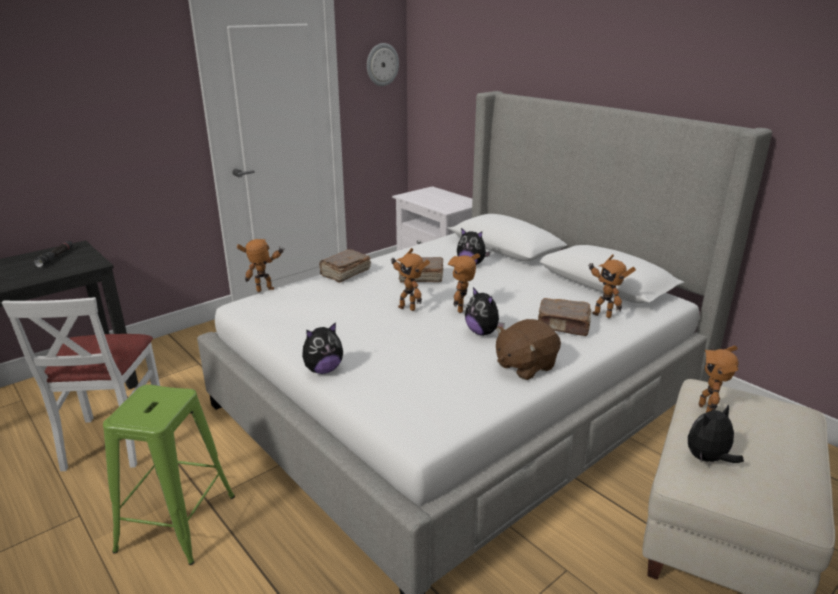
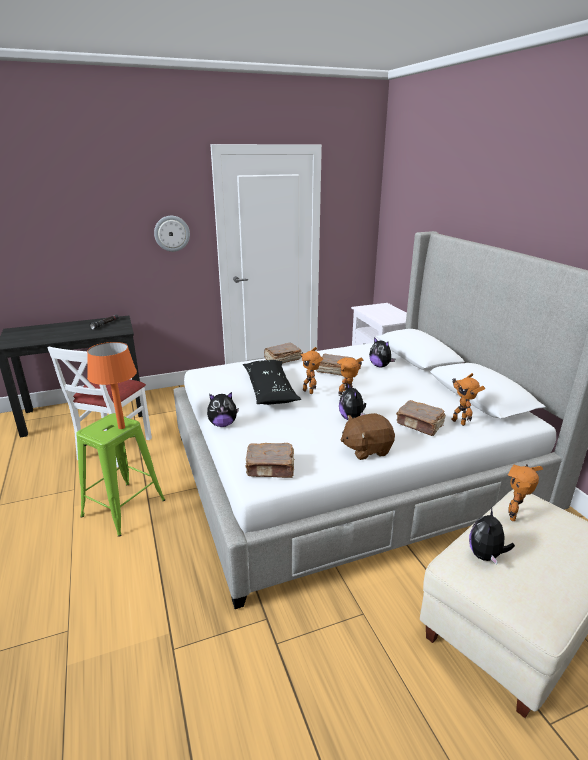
camera: 20 degrees right, 0 degrees up
(173, 402) = (122, 427): none -> orange table lamp
(266, 291) = (222, 364): toy robot -> none
(357, 315) = (270, 390): none -> black pillow
(382, 64) = (358, 206): wall clock -> wall clock (172, 233)
(427, 413) = (271, 468): none -> brown book
(708, 459) = (486, 555): plush toy -> plush toy turned 60 degrees counterclockwise

